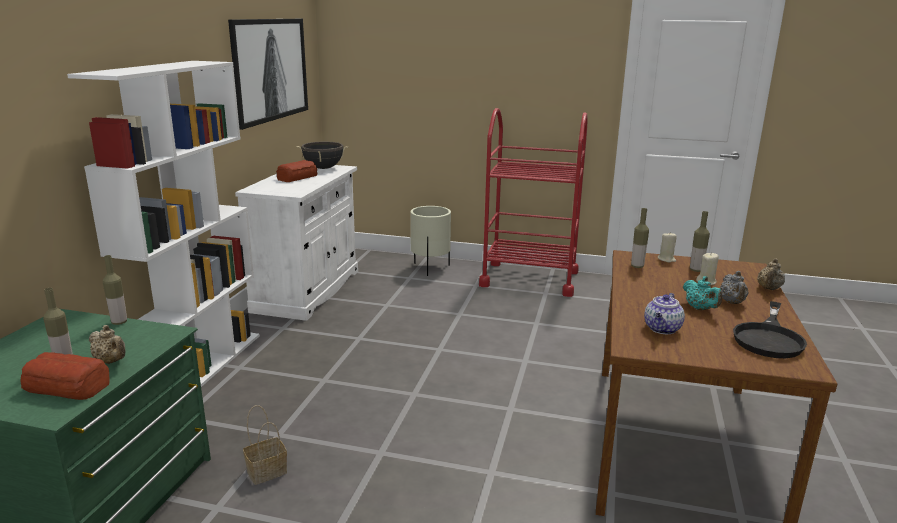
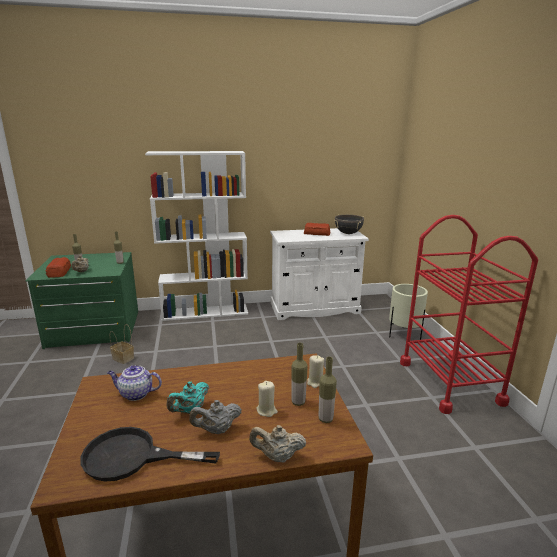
camera: 65 degrees right, 0 degrees up
(271, 70) = (332, 162): picture -> none
(637, 266) = (280, 369): bottle -> bottle (325, 419)

